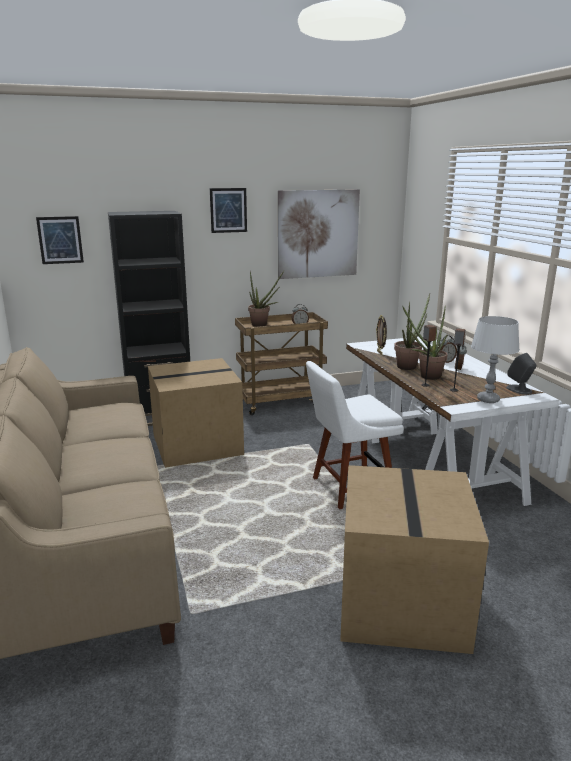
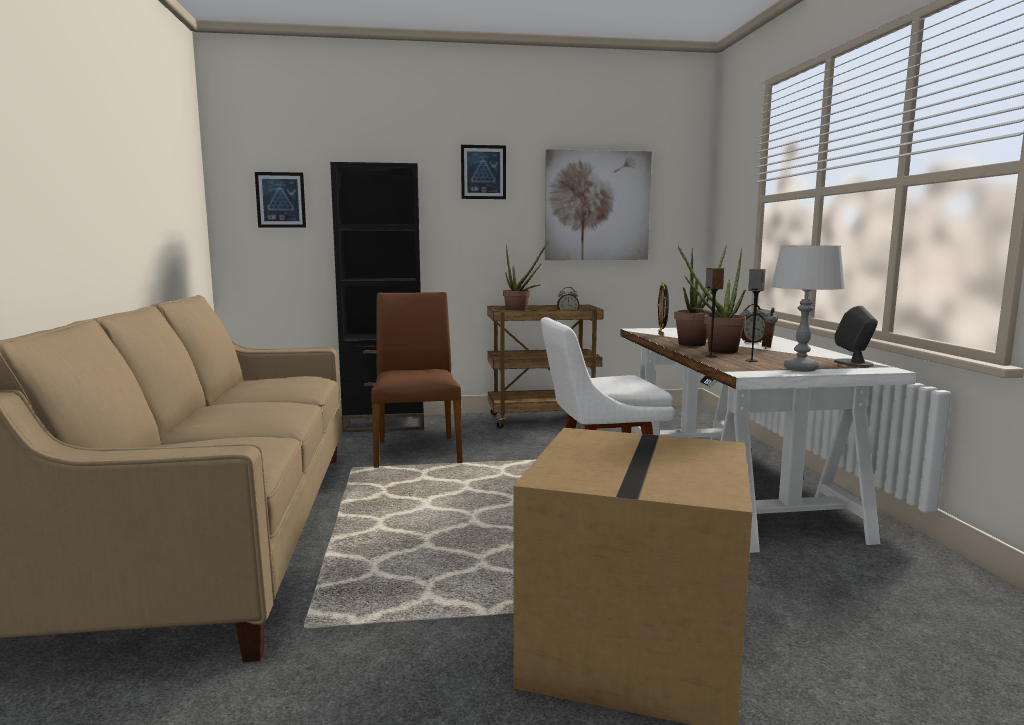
camera: 10 degrees right, 10 degrees down
(198, 444) = (417, 451): cardboard box -> brown chair

